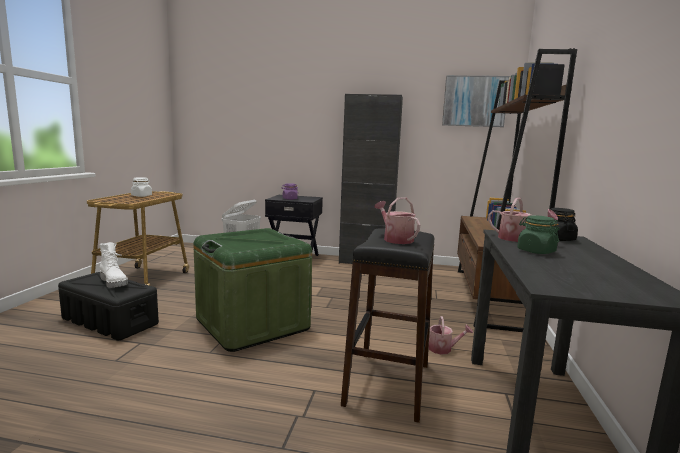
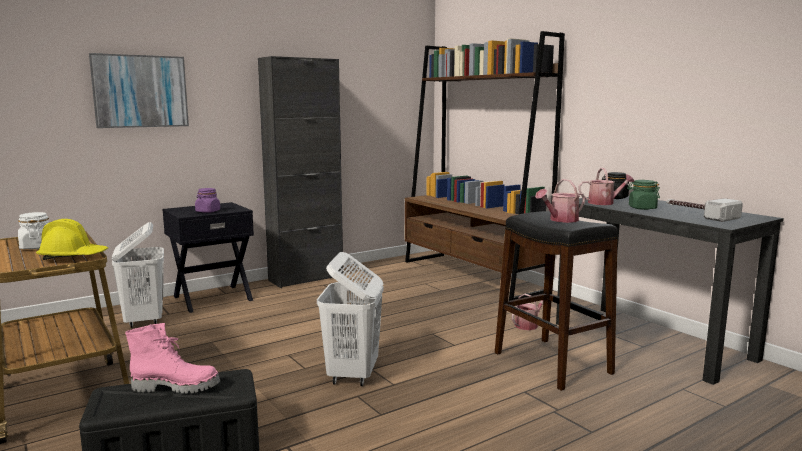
camera: 45 degrees left, 0 degrees up
(114, 282) = (176, 387): white boot -> pink boot
(127, 201) = (73, 257): none -> yellow hard hat
(252, 324) = (352, 375): green storage box -> white laundry basket
(395, 239) = (560, 220): watering can -> watering can turned 45 degrees counterclockwise
(474, 101) = (394, 66): picture -> picture (140, 91)
(575, 272) = (698, 215): none -> hammer

